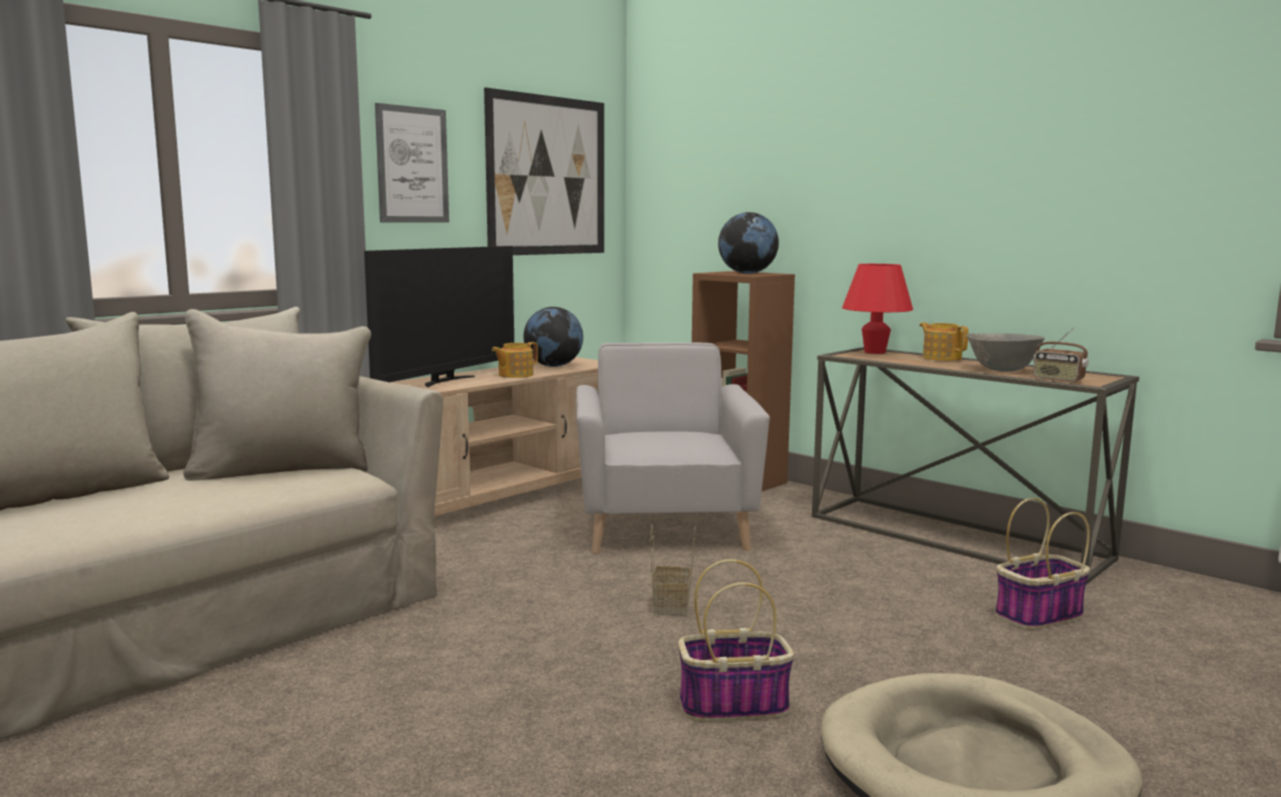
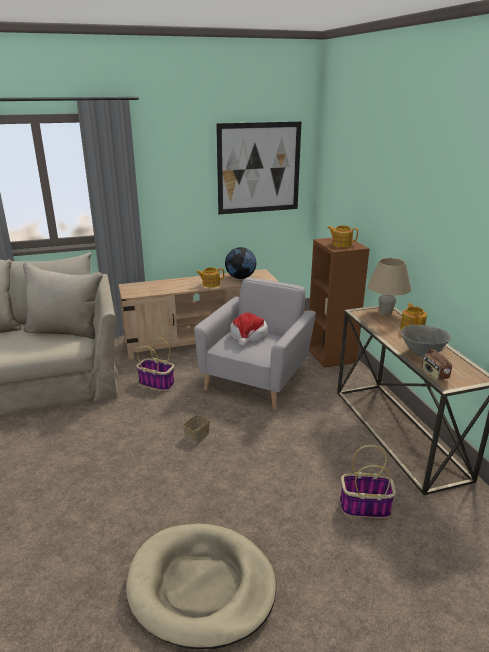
camera: 30 degrees right, 15 degrees up
(412, 165) = (171, 170): picture -> none
(446, 381) = (174, 284): television -> none
(653, 434) = (248, 335): none -> hat
(734, 705) = (153, 505): basket -> basket (157, 383)
(747, 273) = (341, 244): globe -> teapot
(874, 352) = (385, 312): red table lamp -> beige table lamp

